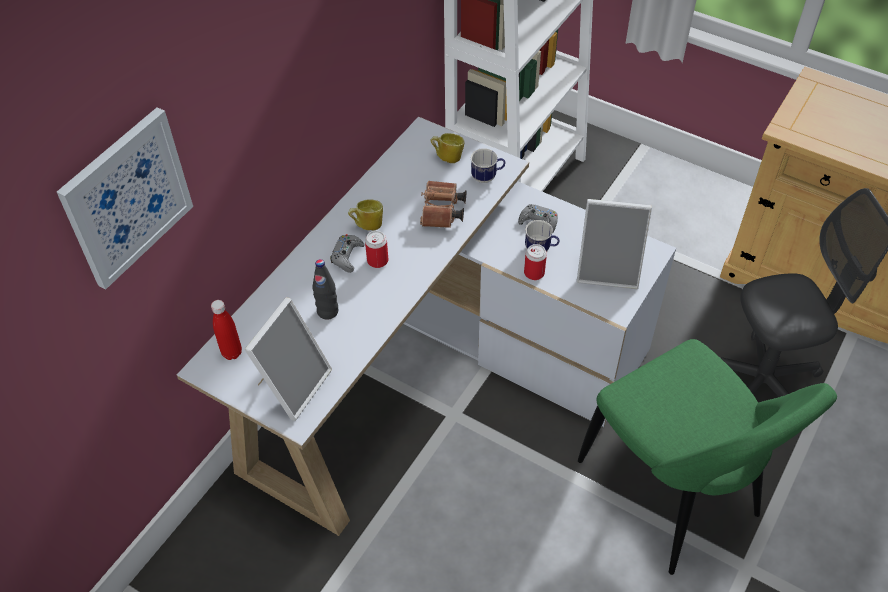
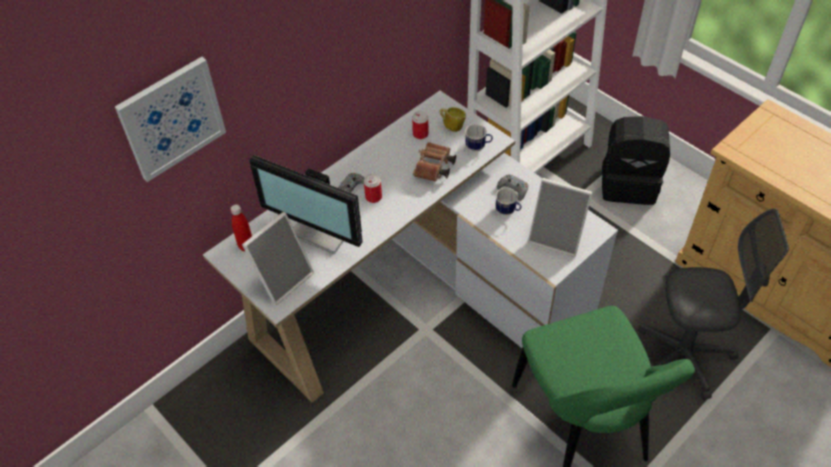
camera: 15 degrees right, 0 degrees up
(327, 311) = (324, 229): black bottle -> monitor
(367, 225) = (374, 168): mug -> none
(534, 273) = (496, 229): can -> can (420, 134)
(641, 196) = (629, 184): none -> black backpack

